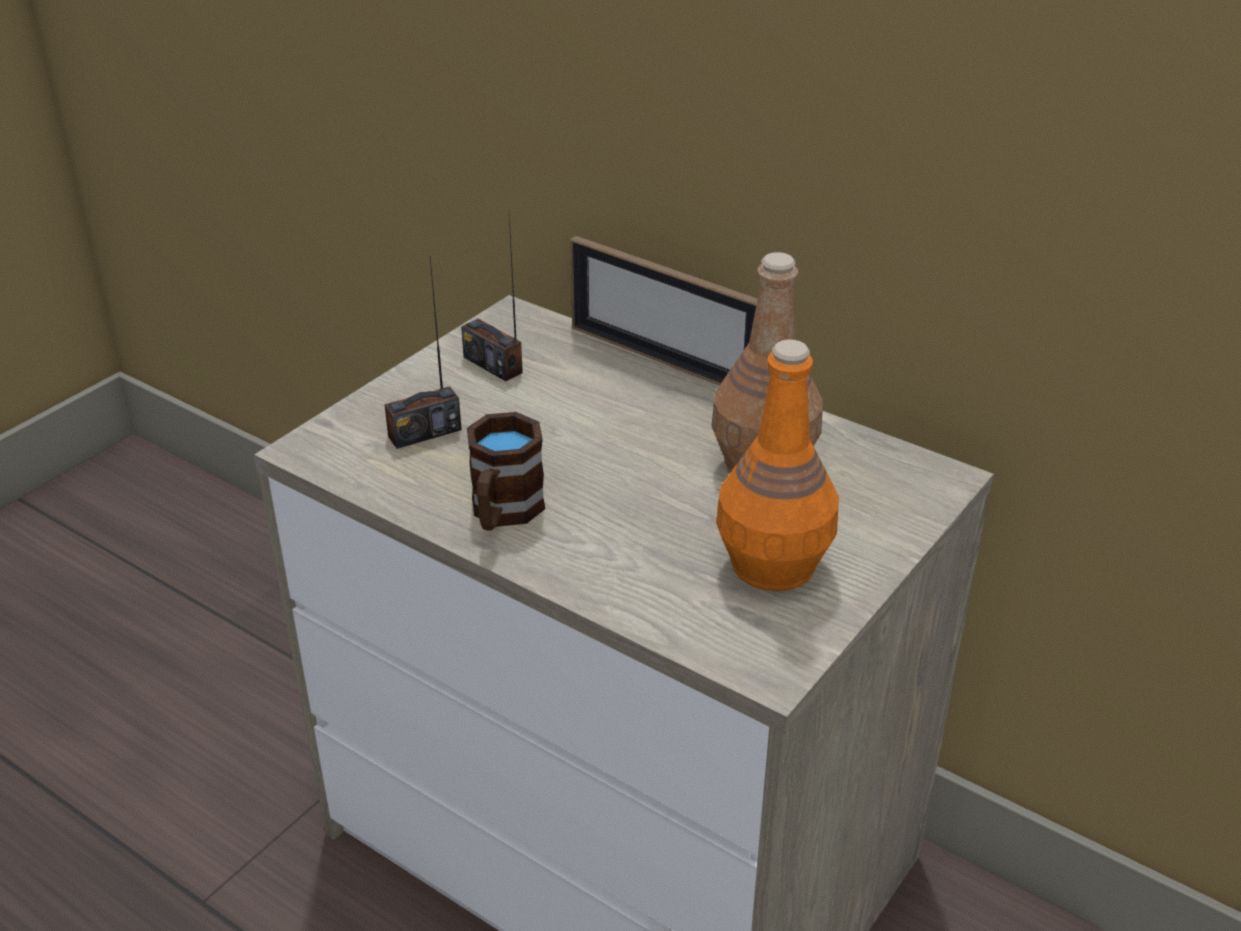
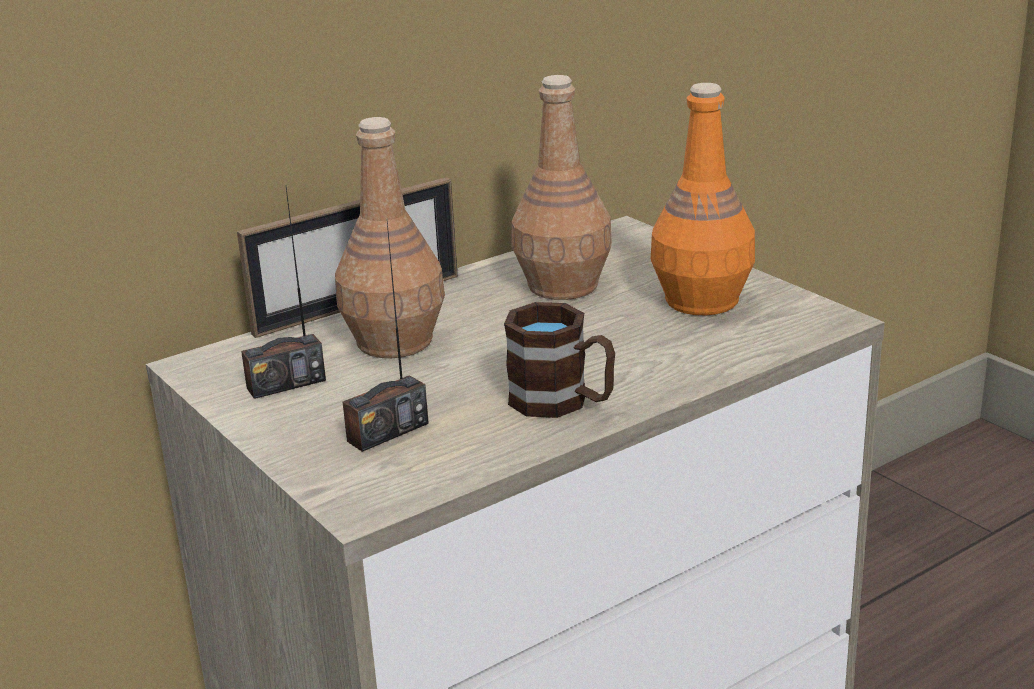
camera: 70 degrees left, 10 degrees down
(424, 433) = (387, 432): radio -> radio turned 60 degrees clockwise
(590, 396) = (393, 342): none -> brown bottle

